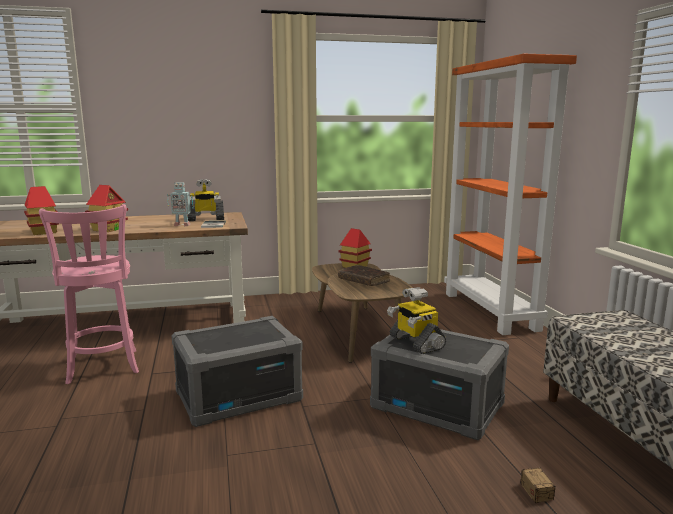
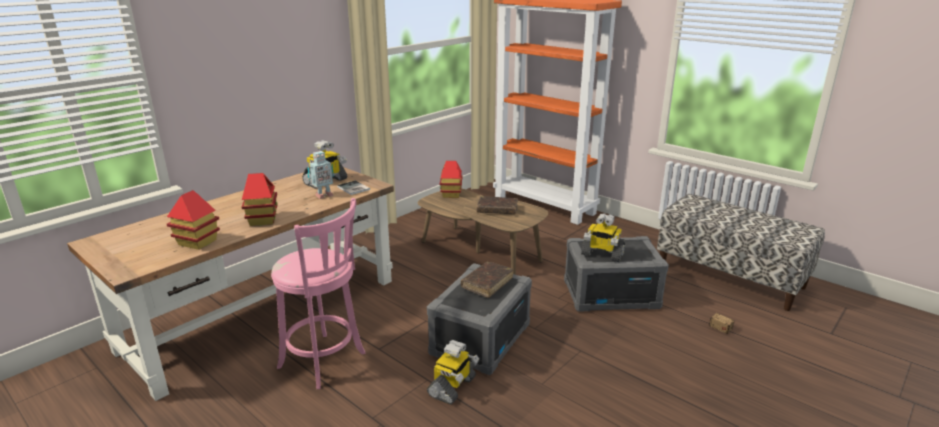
camera: 35 degrees left, 10 degrees up
(151, 423) = (452, 387): none -> toy robot
(252, 332) = (487, 283): none -> brown book

